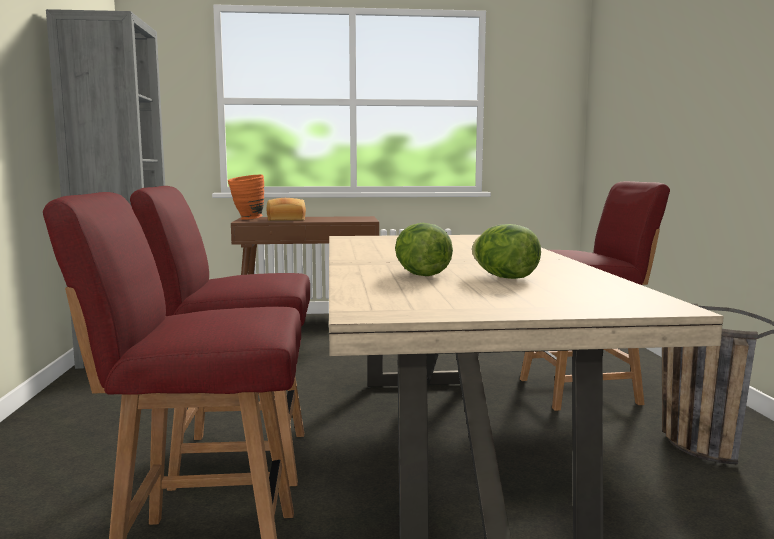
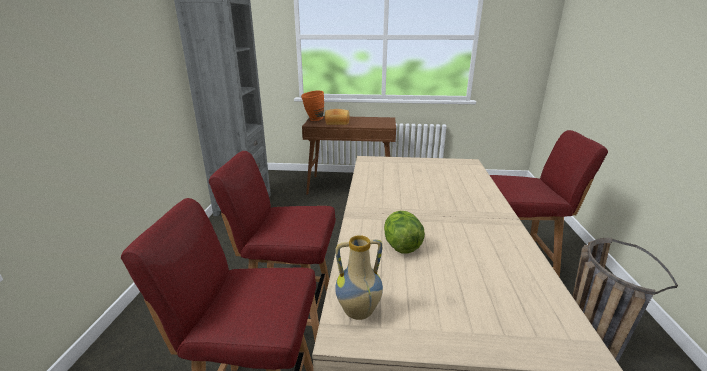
camera: 10 degrees right, 15 degrees up
(380, 304) = (358, 312): none -> vase
(504, 277) = (460, 258): lettuce -> none

